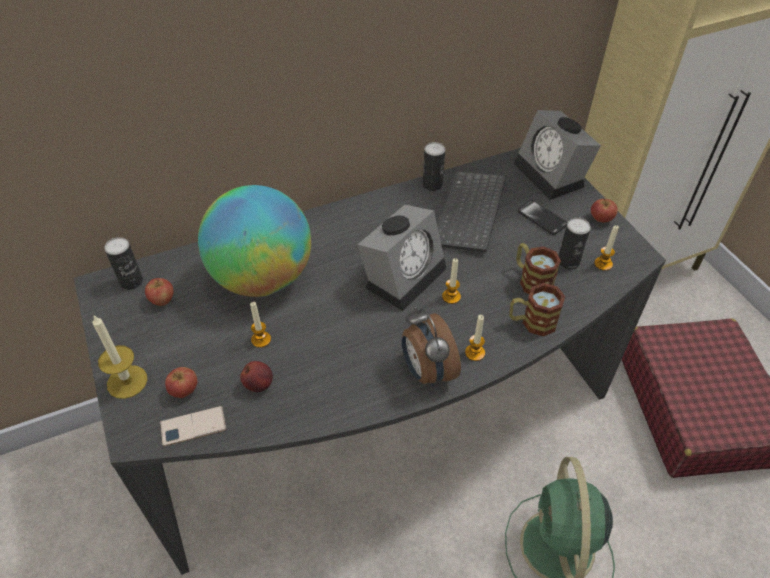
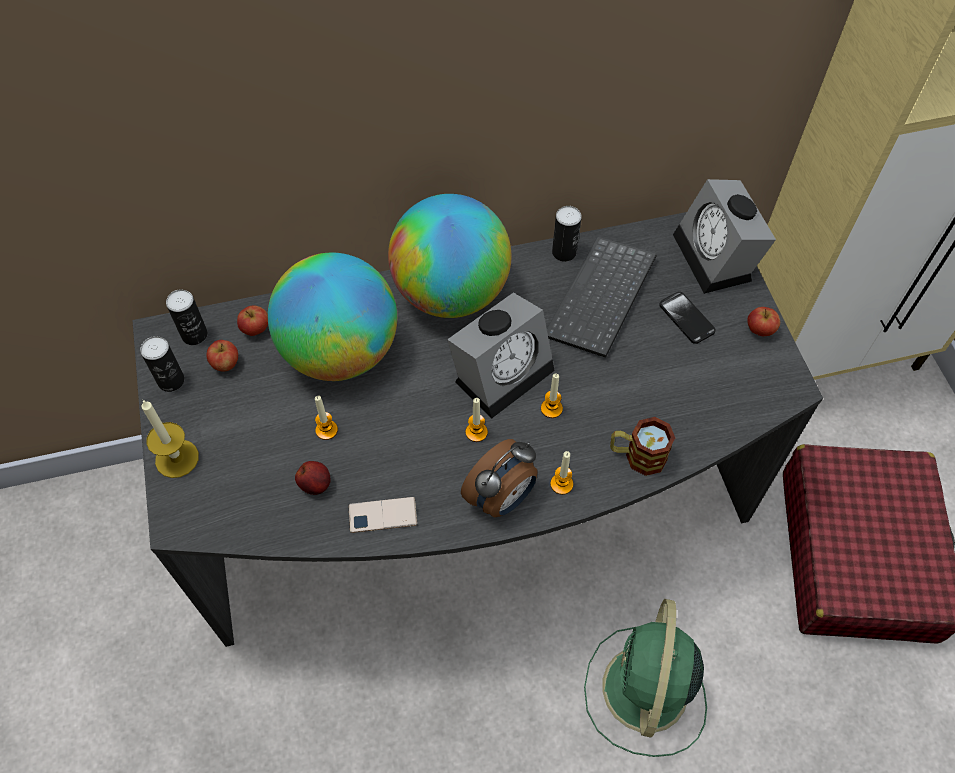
camera: 10 degrees right, 10 degrees up
(184, 390) = (236, 479): apple -> apple (256, 329)
(193, 426) = (239, 522): phone -> phone (382, 515)
(347, 224) = (450, 293): none -> globe
(426, 371) = (502, 498): alarm clock -> alarm clock turned 120 degrees counterclockwise
(531, 280) = (651, 400): mug -> none
(568, 262) = (702, 383): can -> can (171, 381)
(603, 264) = (744, 392): candle -> candle (476, 432)

